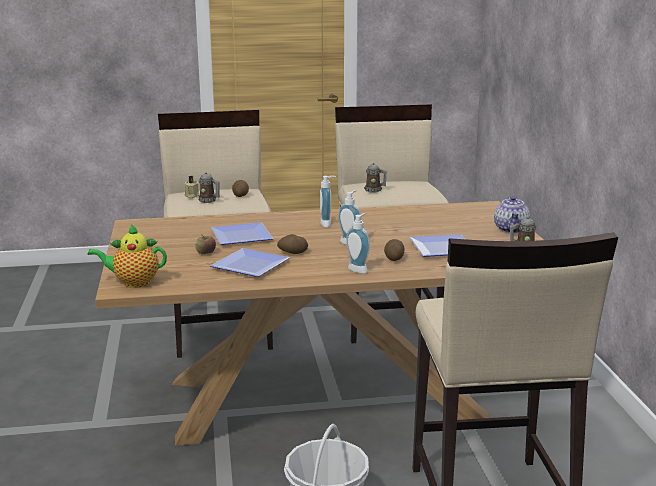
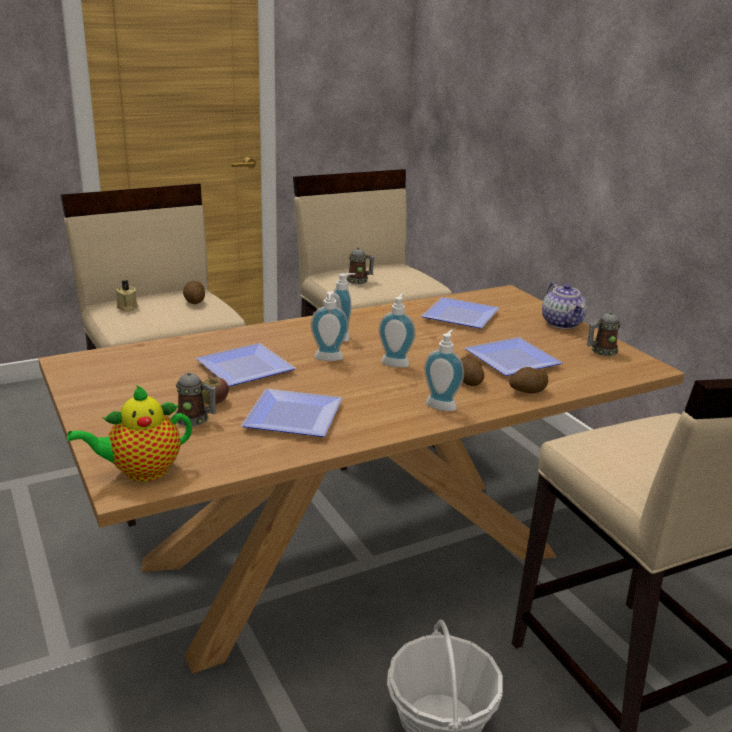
camera: 20 degrees left, 5 degrees up
(209, 201) = (158, 313): mug -> mug (196, 420)
(292, 253) = (334, 388): potato -> potato (527, 392)
(304, 236) = (328, 359): none -> soap dispenser
(432, 219) = (462, 317): none -> plate

